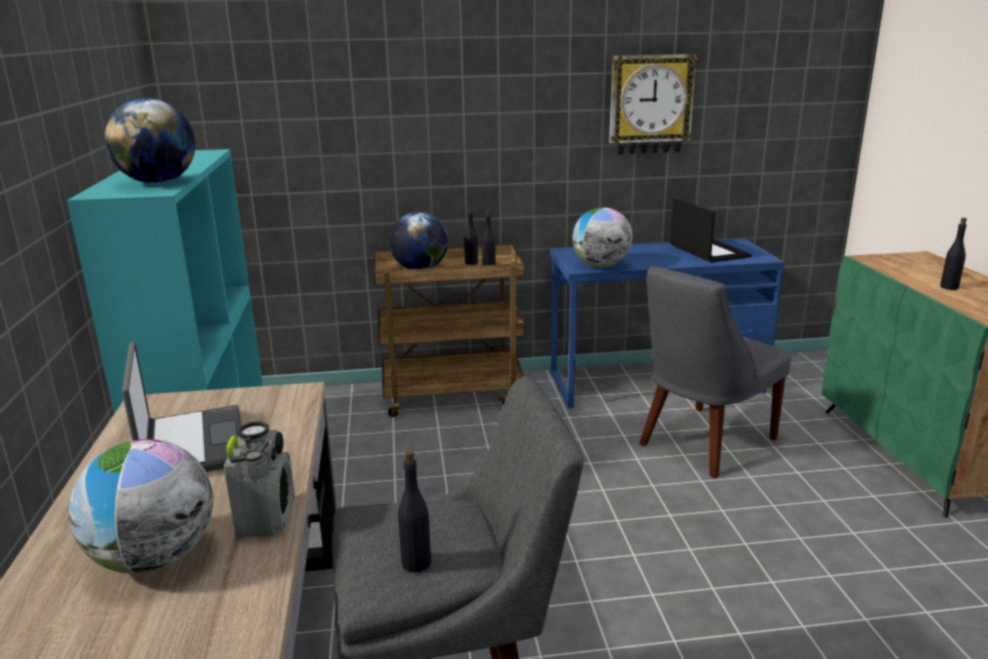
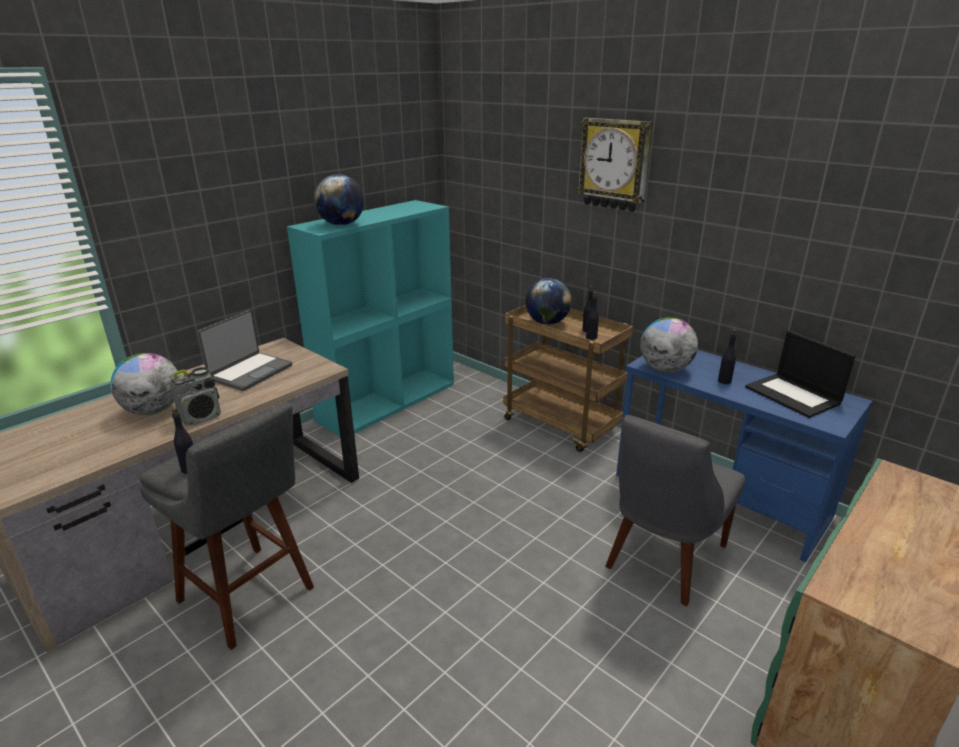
camera: 50 degrees right, 5 degrees up
(650, 104) = (784, 232): wall clock -> wall clock (614, 164)
(702, 443) = (662, 559): grey chair -> grey chair turned 60 degrees counterclockwise
(707, 251) = (793, 395): laptop -> laptop turned 120 degrees clockwise
(949, 287) = (893, 542): black bottle -> black bottle (724, 381)

